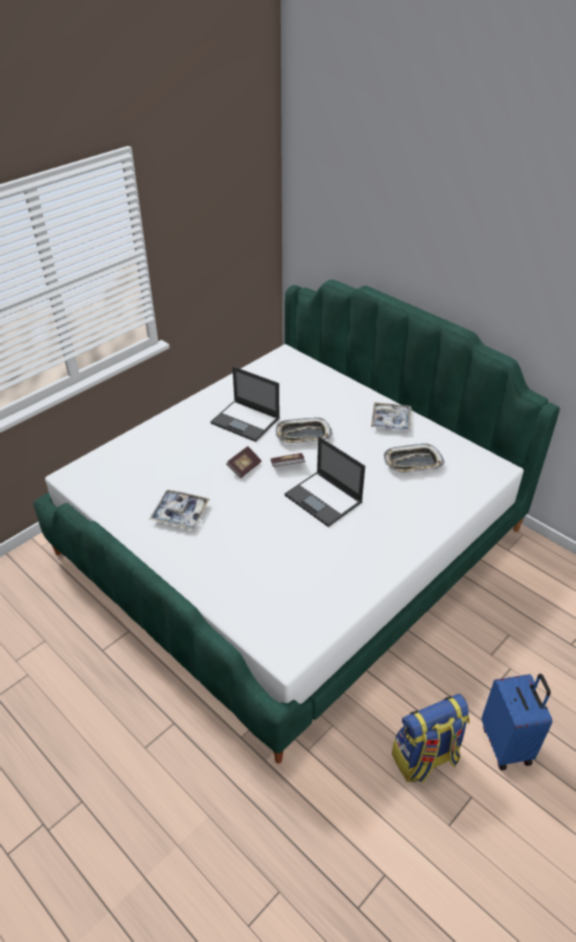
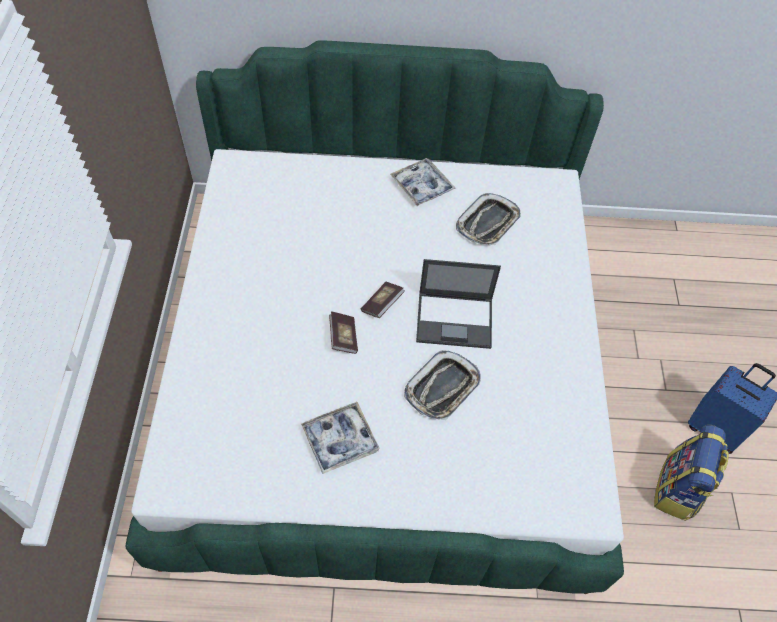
camera: 45 degrees left, 15 degrees up
(246, 421) = (283, 278): laptop -> none
(303, 435) = (358, 257): tray -> tray (442, 388)

